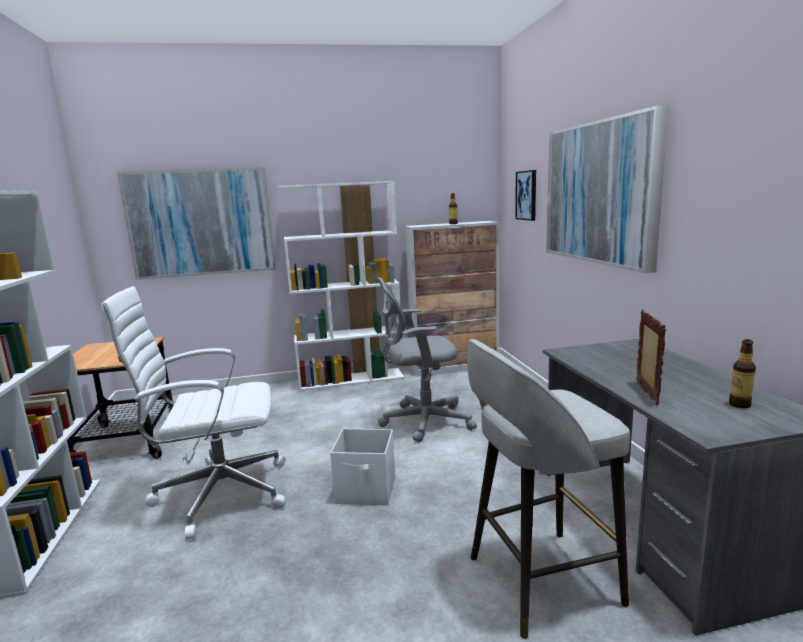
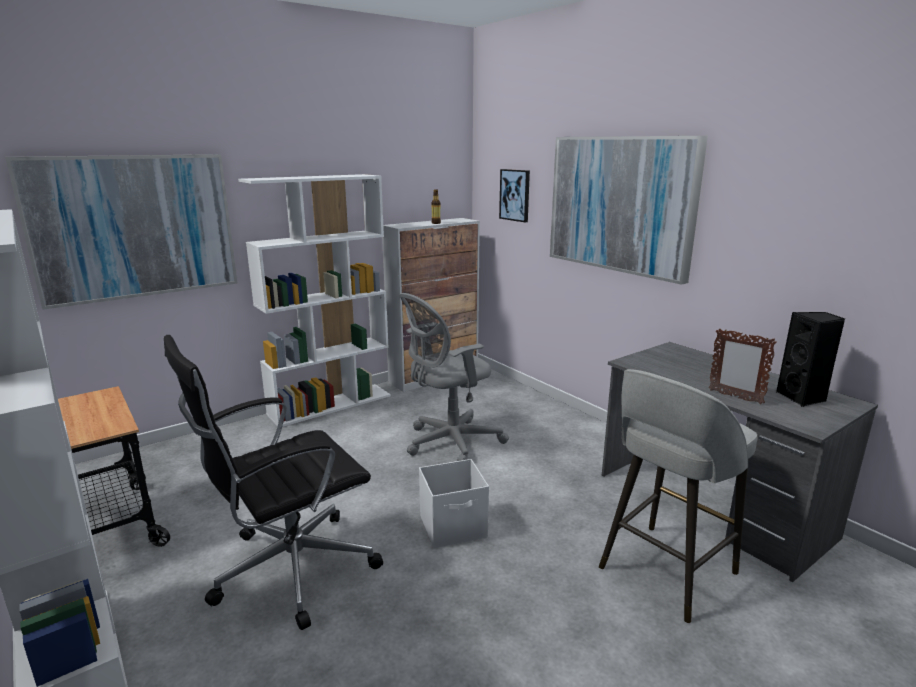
camera: 25 degrees left, 5 degrees up
(218, 494) = (289, 569): white office chair -> black office chair
(646, 393) = (734, 397): picture frame -> picture frame turned 150 degrees clockwise
(739, 404) = (802, 398): bottle -> black speaker

